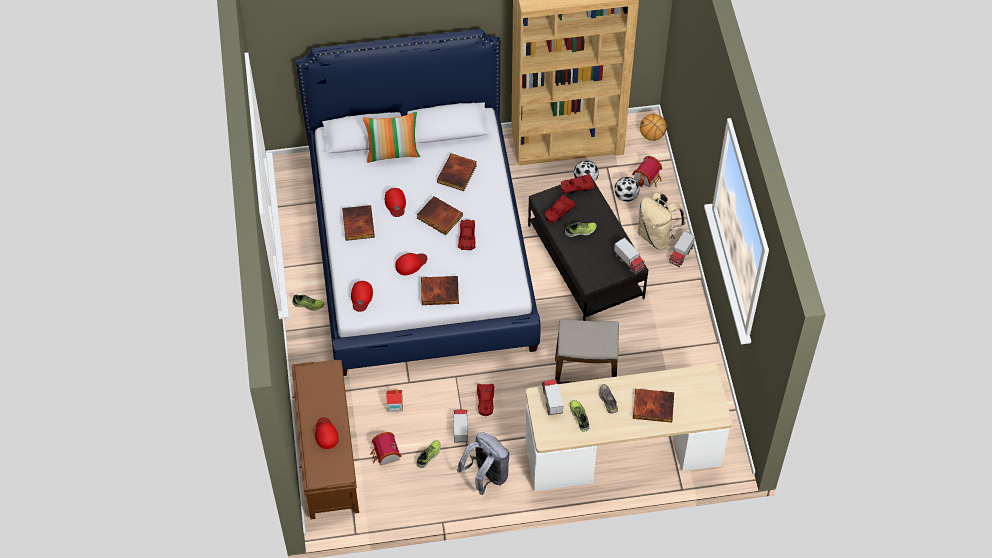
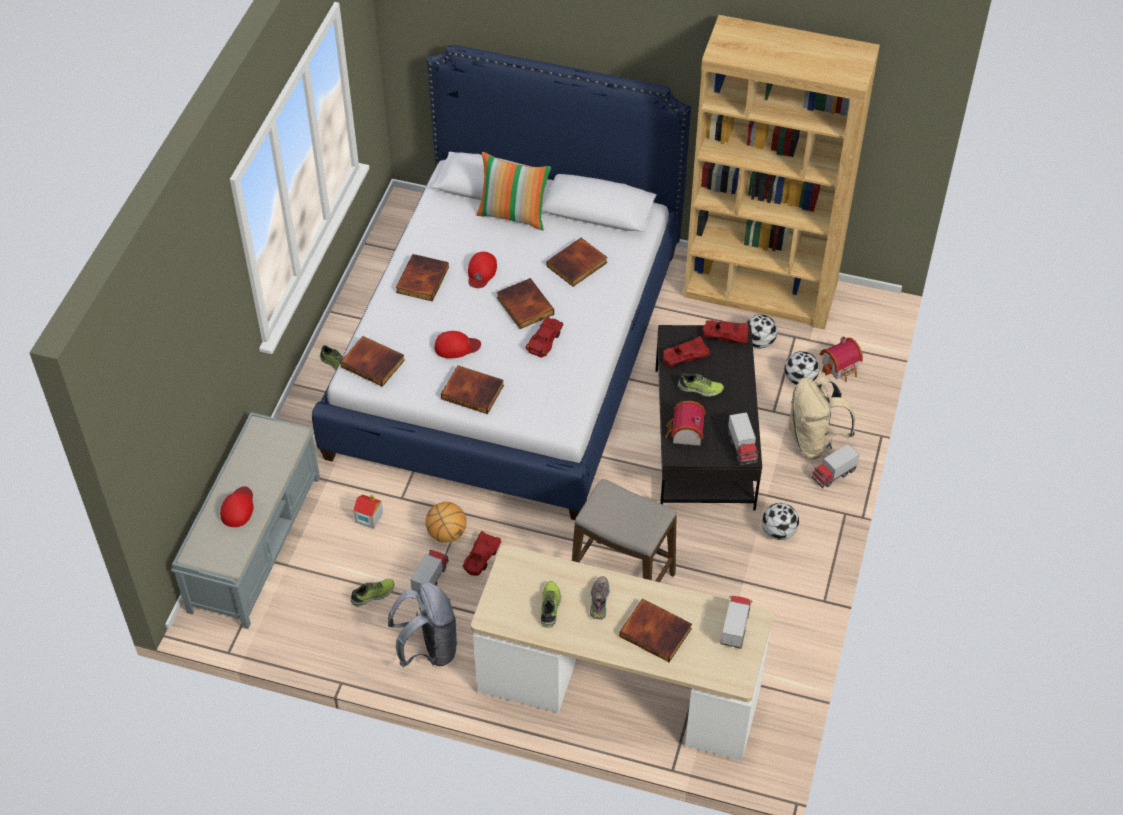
camera: 25 degrees right, 5 degrees down
(327, 452) = (255, 541): brown bench -> grey bench
(361, 297) = (373, 363): red cap -> book
(385, 455) = (321, 573): toy house -> toy house (684, 434)
(552, 401) = (526, 572): toy truck -> toy truck (735, 627)
(652, 135) = (874, 320): basketball -> basketball (446, 534)
(666, 307) = (778, 532): none -> football

